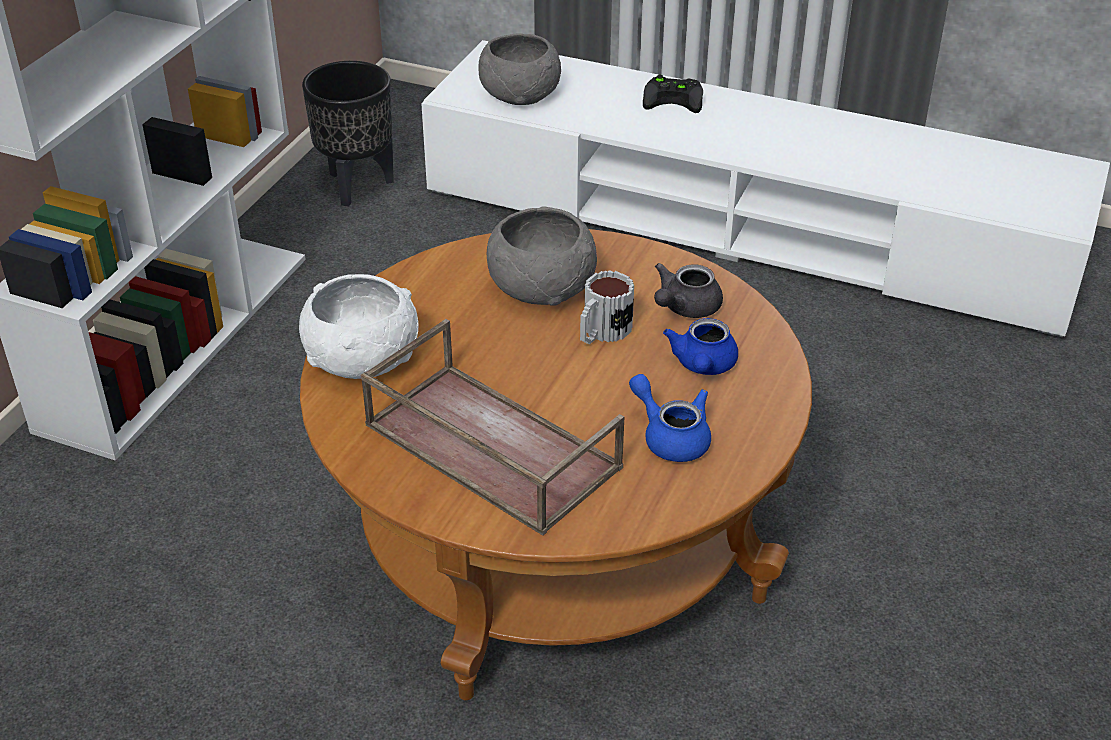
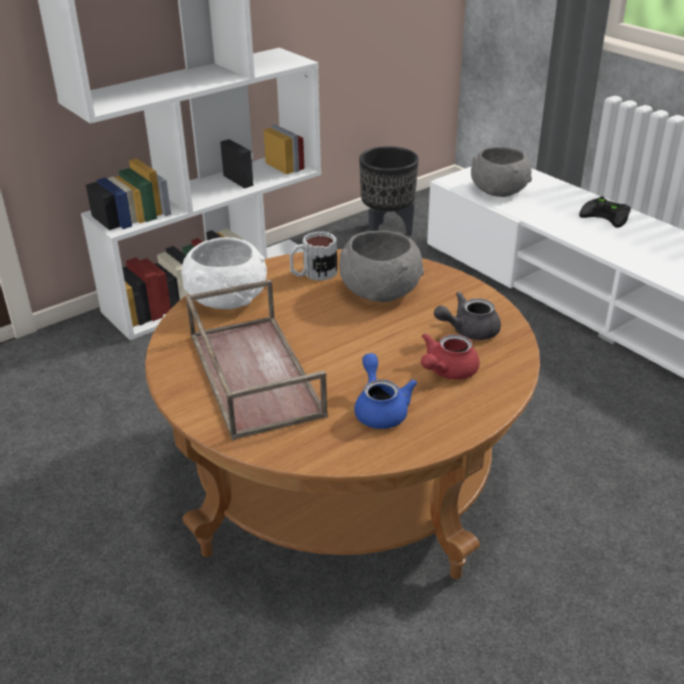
camera: 30 degrees right, 5 degrees down
(601, 333) = (394, 329): mug -> mug (313, 274)
(703, 366) = (447, 371): blue teapot -> red teapot

